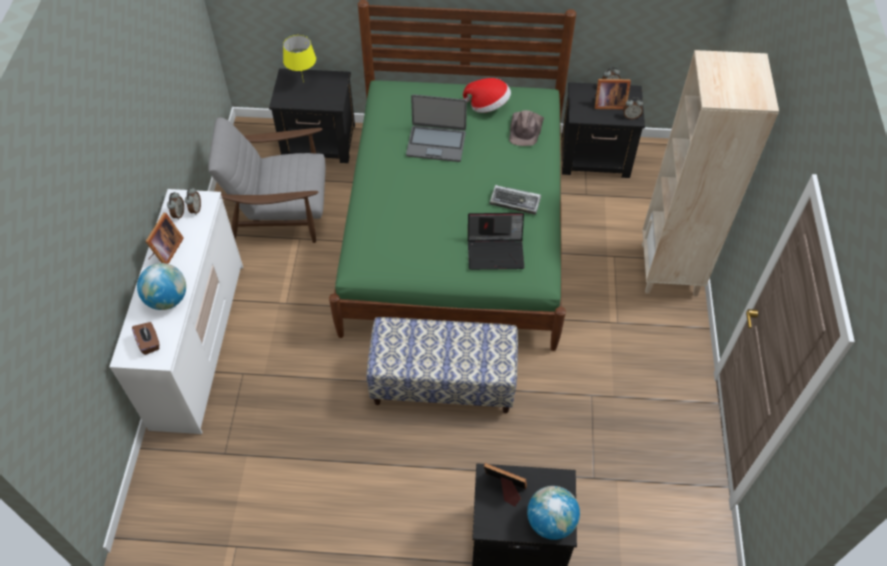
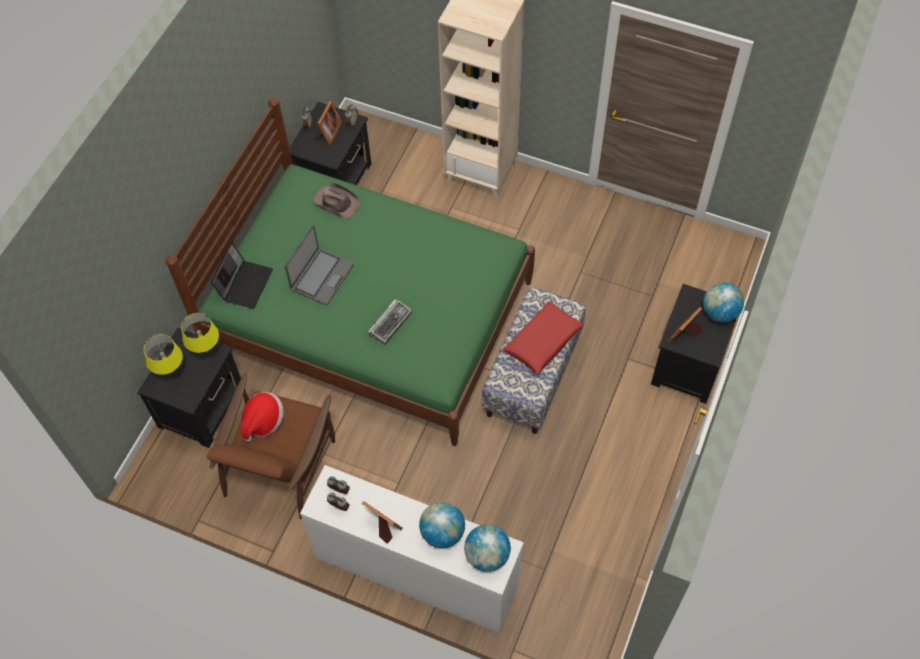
camera: 70 degrees left, 5 degrees up
(149, 343) = (487, 555): brown tissue box -> globe
(281, 211) = (280, 464): grey armchair -> brown armchair
(332, 97) = (207, 352): none -> yellow table lamp
(450, 355) = (543, 342): none -> red pillow
(488, 105) = (291, 222): hat -> hat (263, 421)
(496, 251) = (467, 268): laptop -> laptop (245, 283)
(515, 202) = (419, 237): keyboard -> keyboard (390, 323)

